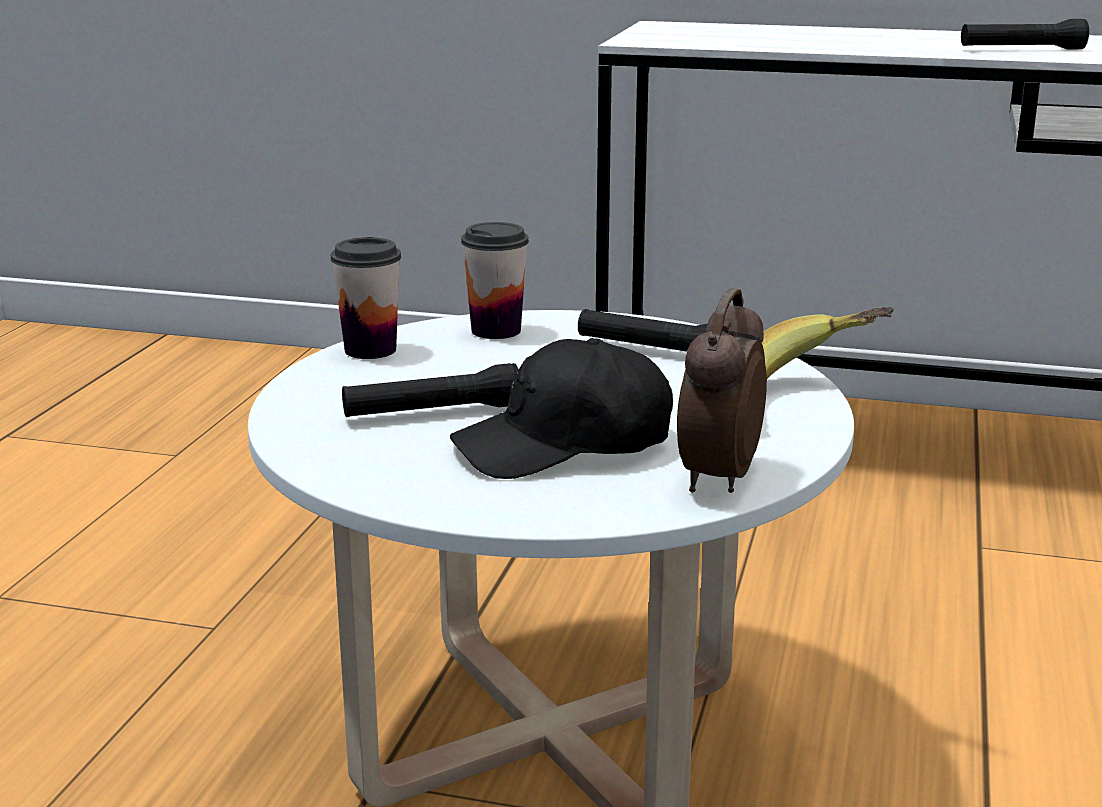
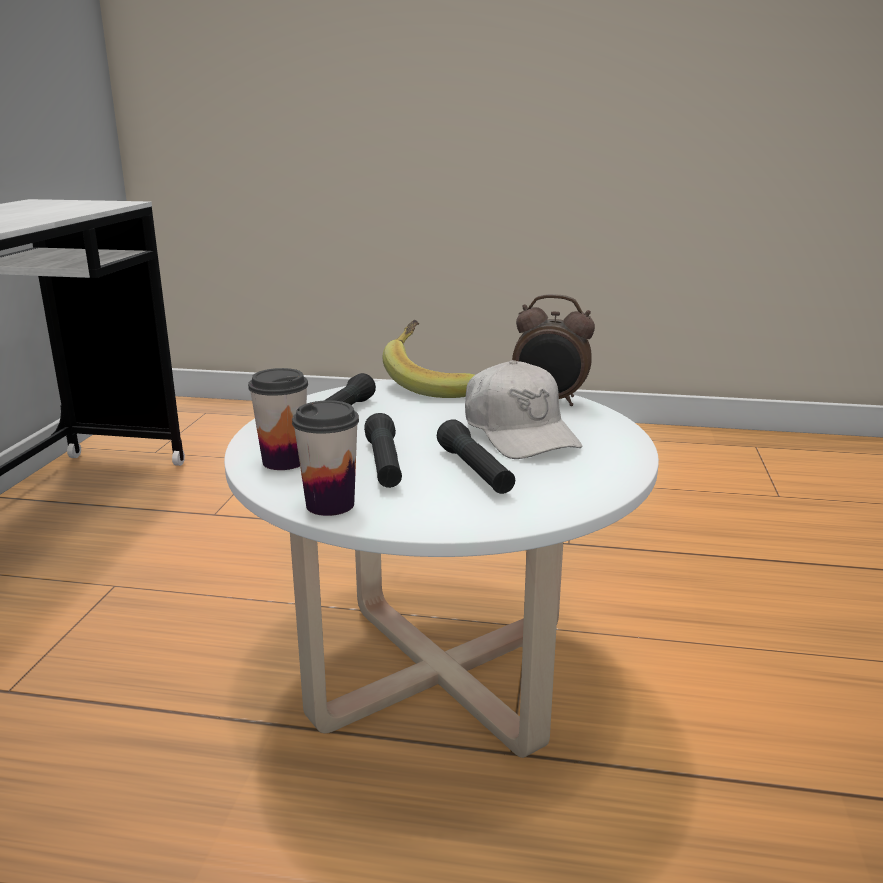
camera: 95 degrees left, 0 degrees up
(564, 445) = (519, 433): black cap -> white cap
(1022, 49) = (40, 213): black flashlight -> black flashlight (384, 464)

